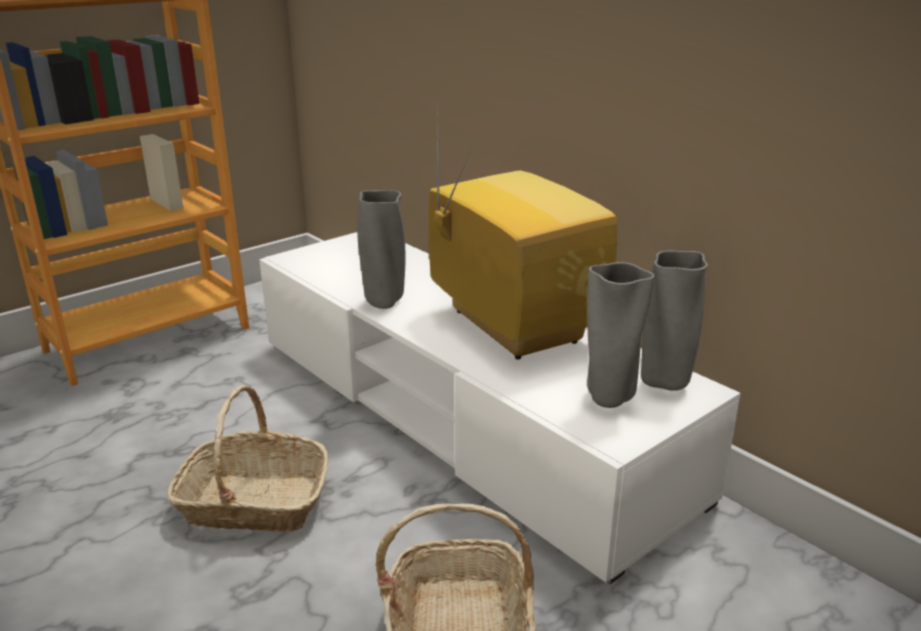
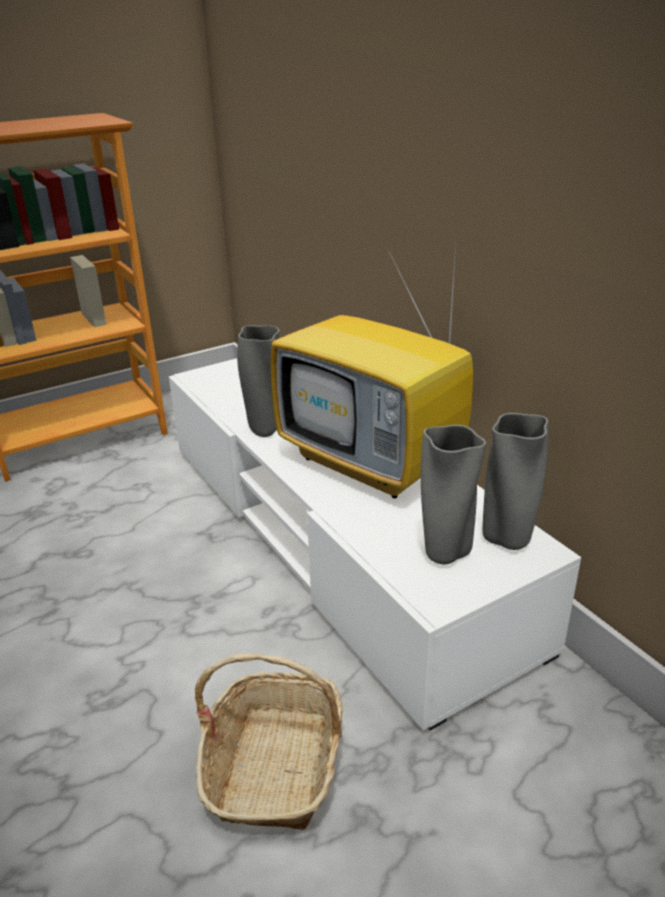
camera: 10 degrees right, 5 degrees up
(253, 502) = (127, 611): basket -> none
(509, 326) = (374, 463): television -> television turned 150 degrees clockwise

